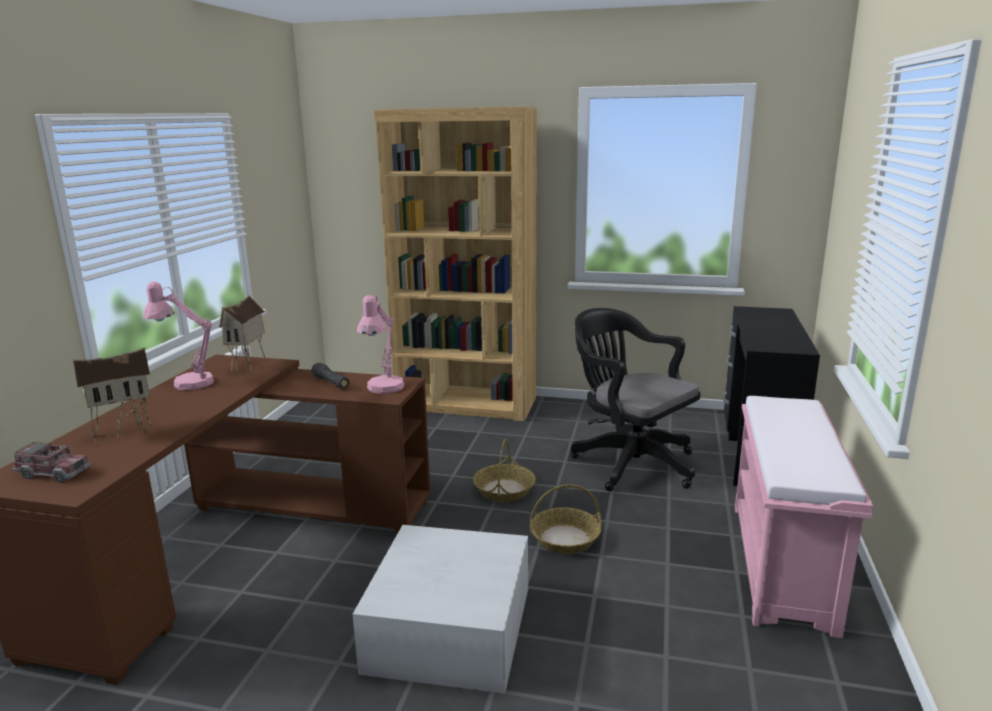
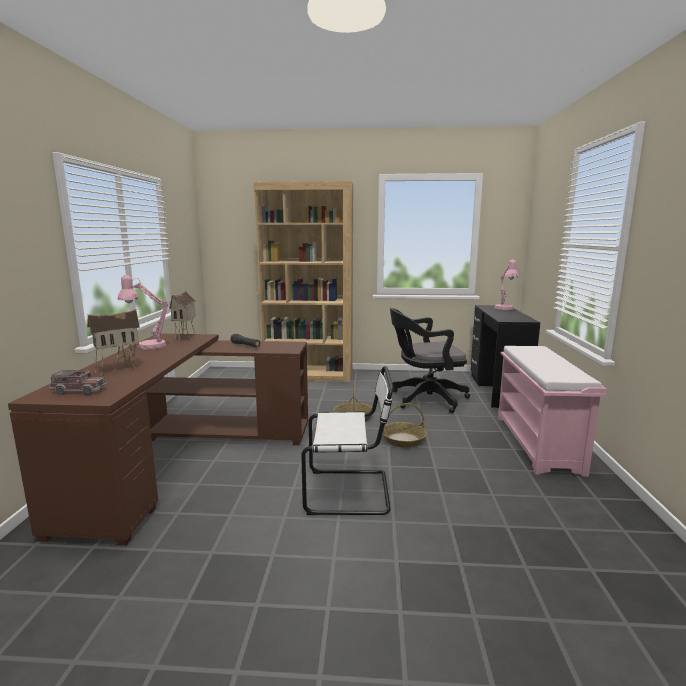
camera: 10 degrees left, 5 degrees down
(383, 390) = (283, 347): pink table lamp -> pink table lamp (505, 309)
(450, 628) = (351, 492): white storage box -> white chair
(629, 462) = (424, 399): black office chair -> black office chair turned 45 degrees counterclockwise

